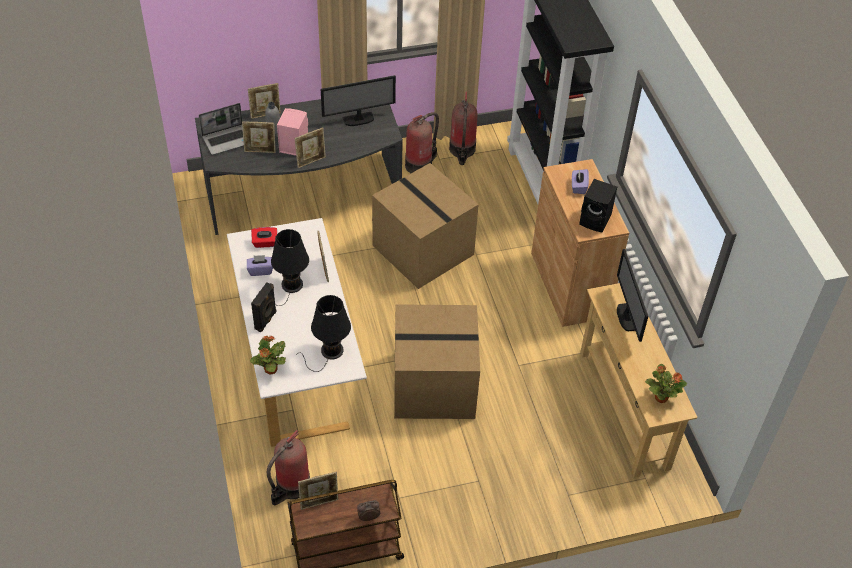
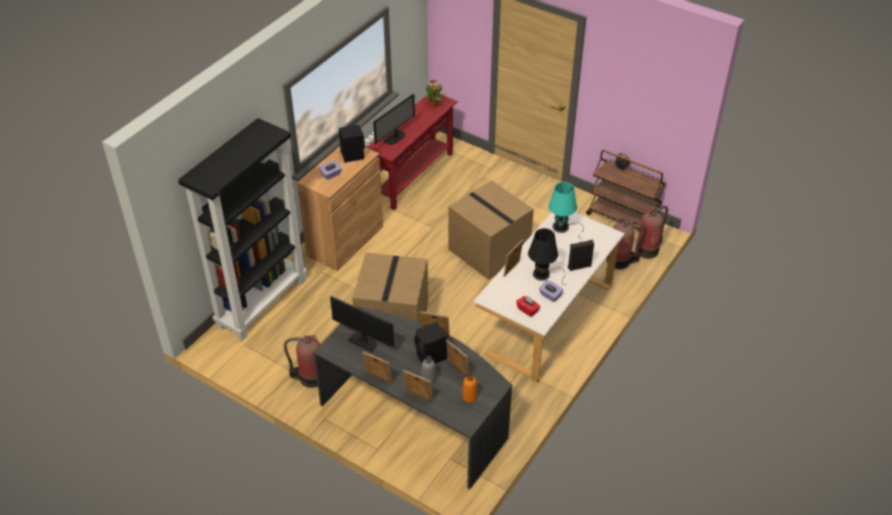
camera: 130 degrees left, 5 degrees down
(227, 140) = (469, 397): laptop -> orange bottle
(270, 370) = (605, 241): potted plant -> none
(293, 146) = (431, 357): pink speaker -> black speaker
(319, 502) = (637, 188): picture frame -> picture frame (378, 379)
(329, 352) = (562, 227): black table lamp -> turquoise table lamp
(462, 150) = (269, 364): fire extinguisher -> fire extinguisher (648, 249)
(624, 409) = (413, 176): beige console table -> red console table

